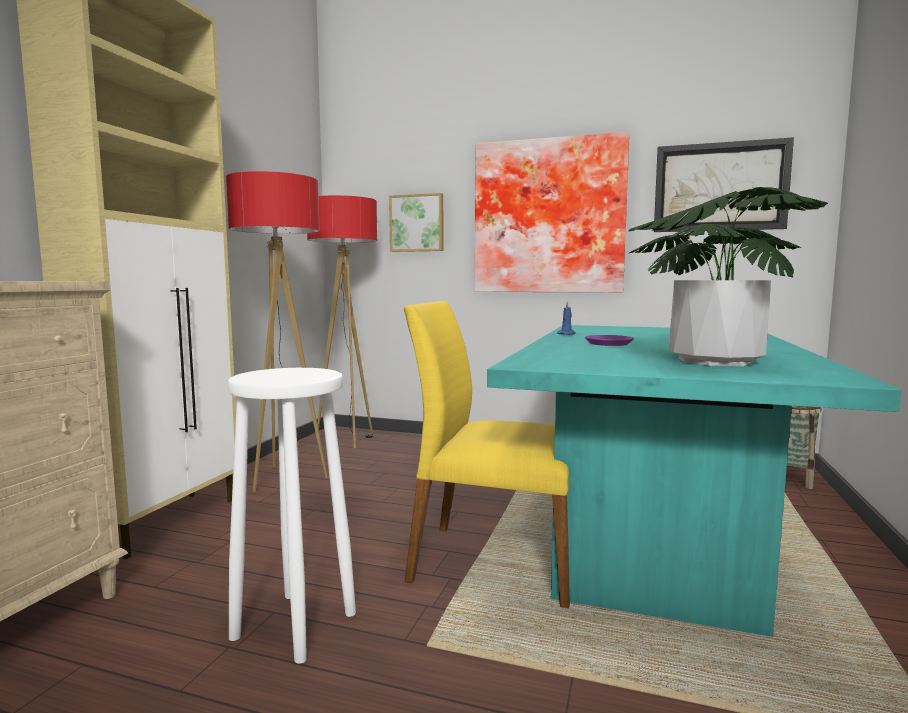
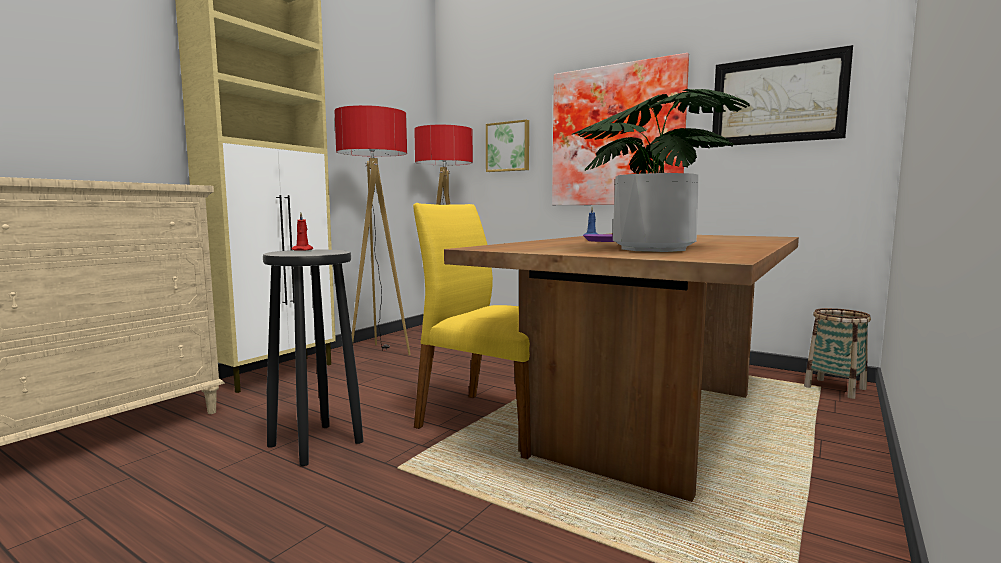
camera: 15 degrees right, 0 degrees up
(271, 371) = (303, 250): none -> red candle
(296, 624) = (317, 443): white stool -> black stool
(653, 539) = (649, 421): turquoise dining table -> brown dining table

